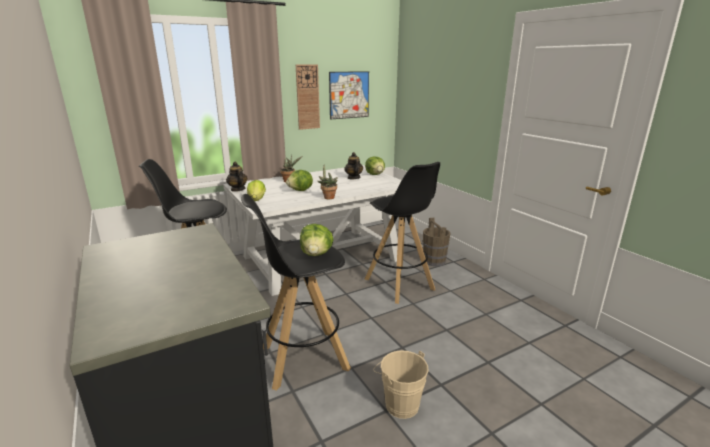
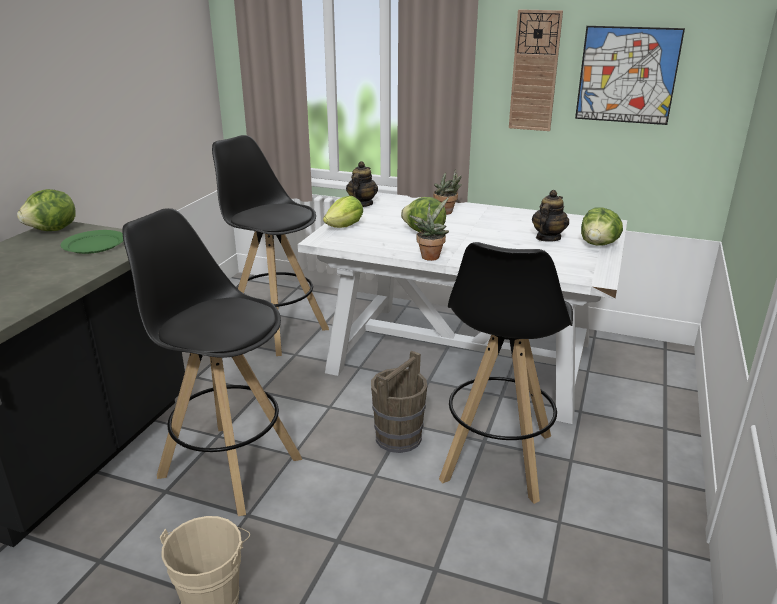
camera: 50 degrees right, 5 degrees up
(174, 243) = (94, 244): none -> green plate
(316, 254) = (223, 326): lettuce -> lettuce (53, 230)
(434, 261) = (628, 459): brown bucket -> brown bucket (398, 438)

